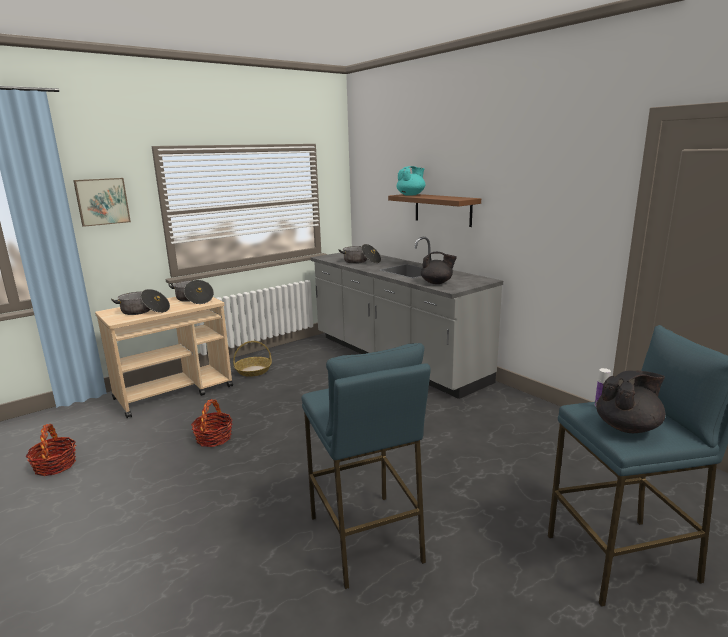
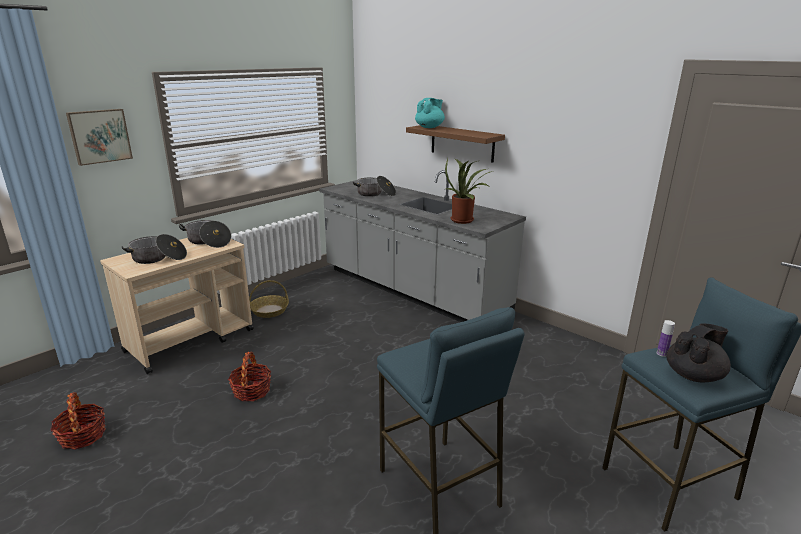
camera: 10 degrees left, 5 degrees up
(437, 283) = (464, 220): black teapot -> potted plant

